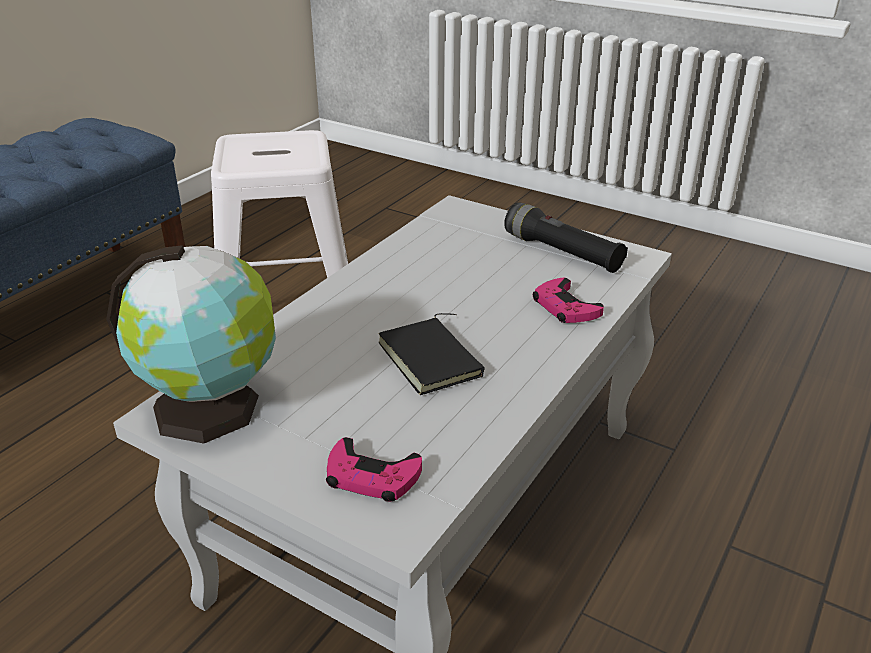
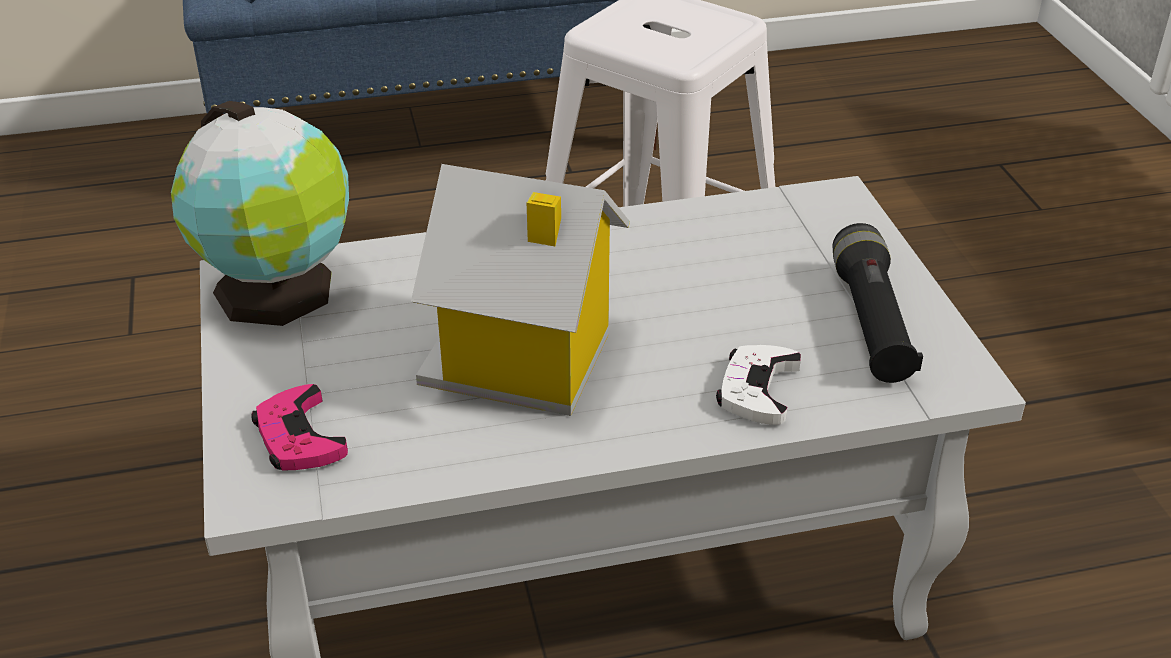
camera: 45 degrees right, 5 degrees up
(433, 359) = (523, 363): black book -> toy house
(565, 307) = (757, 390): pink game controller -> white game controller

